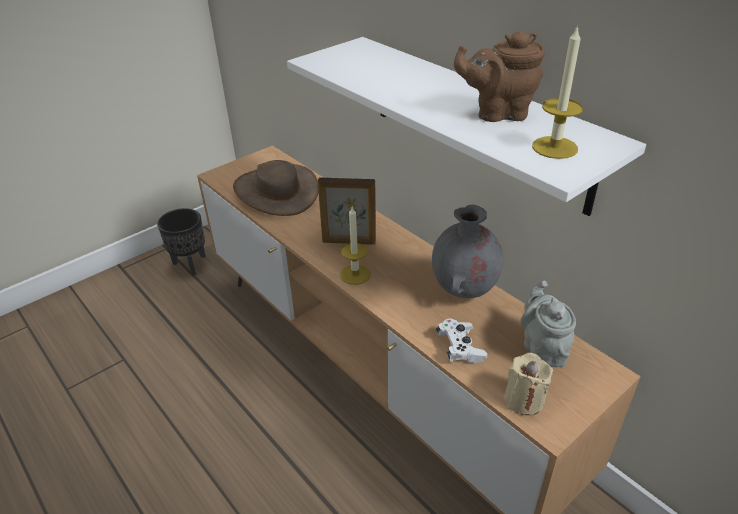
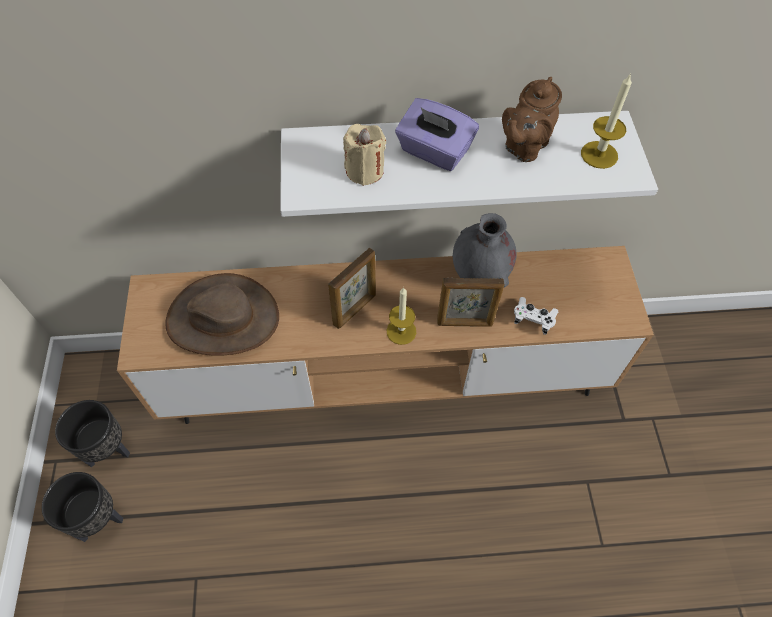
camera: 55 degrees left, 20 degrees up
(139, 289) = (99, 519): none -> black planter
(404, 306) = (465, 323): none -> picture frame
(427, 84) = (434, 152): none -> purple tissue box
(524, 400) = (602, 318): beige candle -> beige candle (365, 171)
(542, 349) = (568, 275): grey teapot -> none

